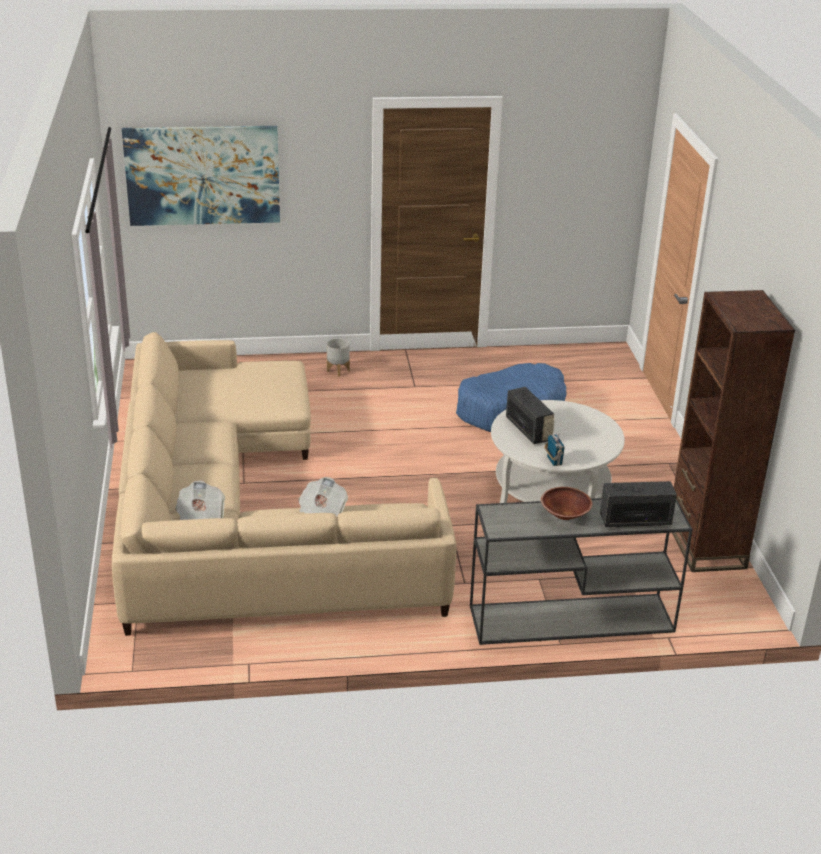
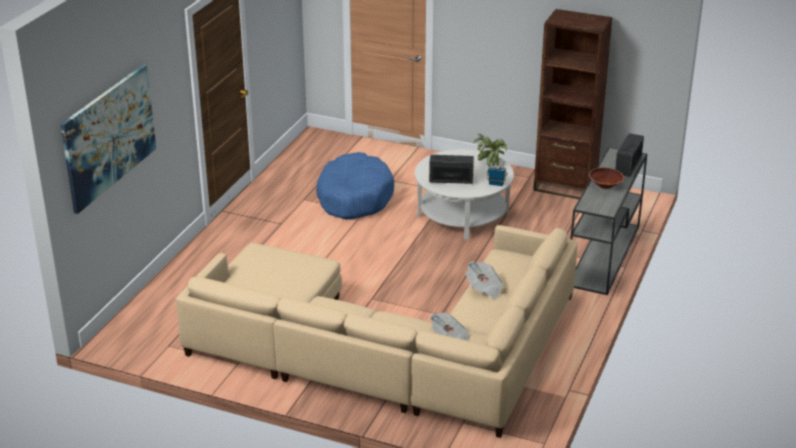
camera: 60 degrees left, 0 degrees up
(337, 371) = (222, 248): grey planter -> none
(599, 444) = (490, 163): none -> potted plant

